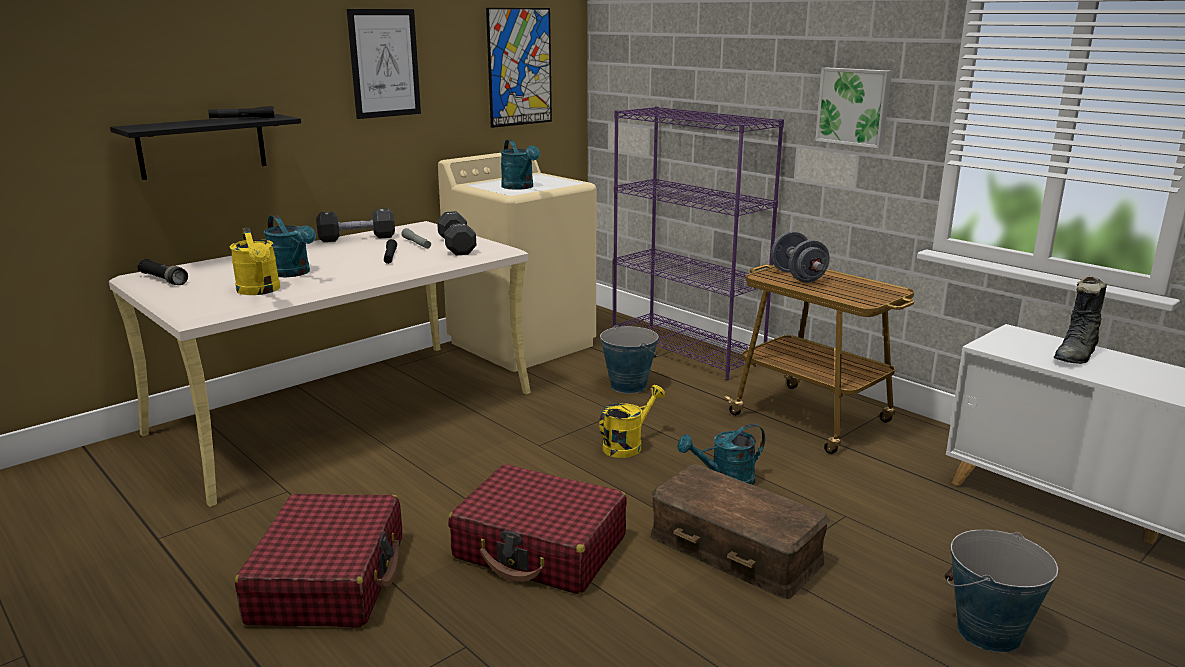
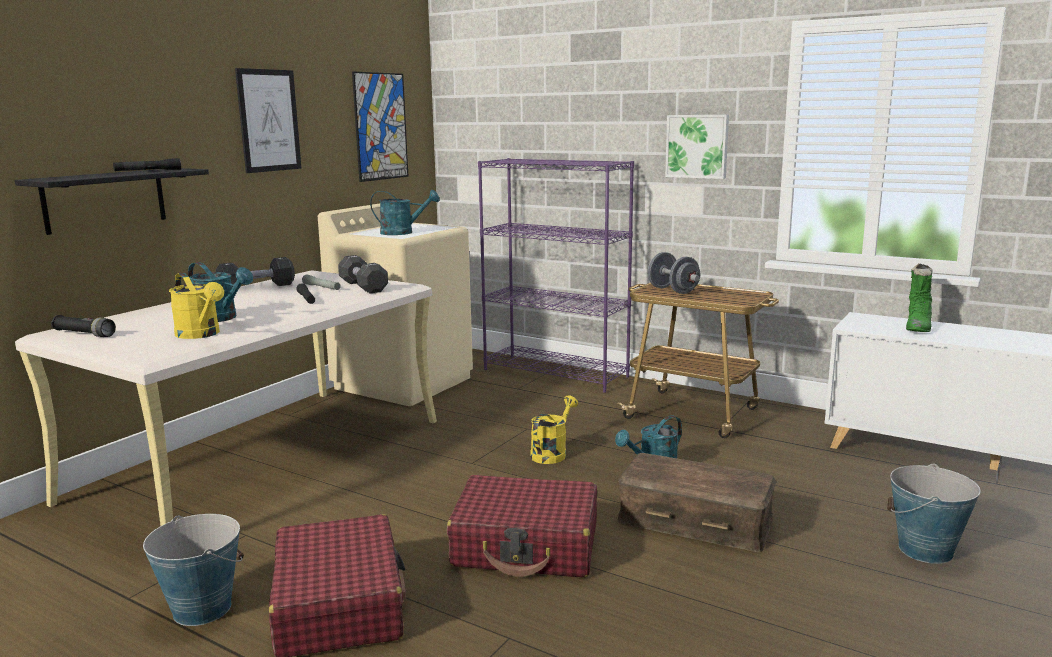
camera: 15 degrees left, 5 degrees down
(520, 187) = (403, 233): turquoise watering can -> turquoise watering can turned 45 degrees counterclockwise
(628, 386) = (522, 406): bucket -> bucket (202, 608)
(1076, 356) = (918, 328): black boot -> green boot

